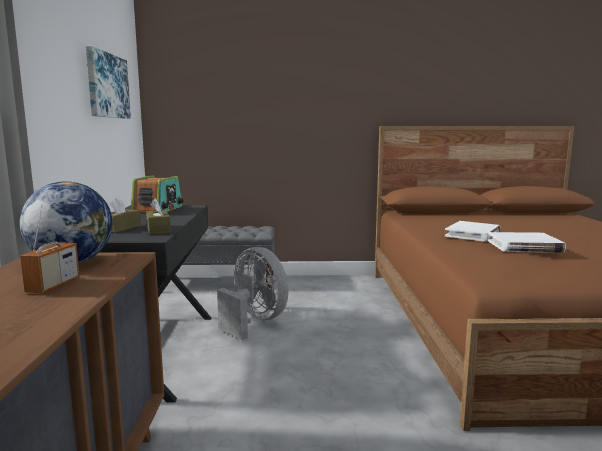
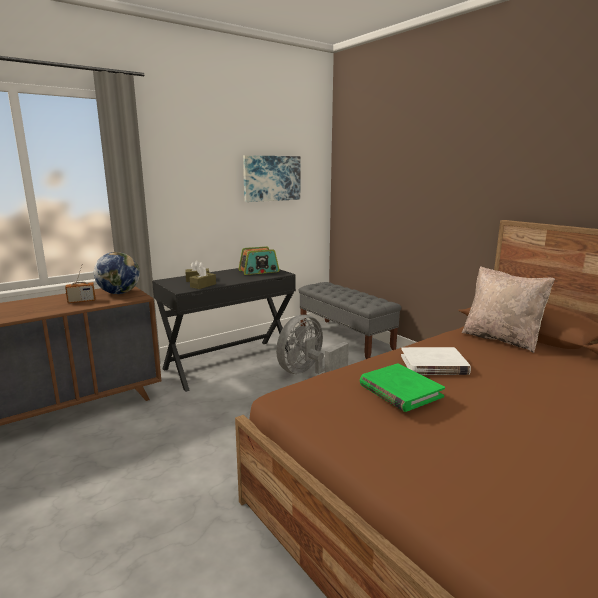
camera: 55 degrees right, 5 degrees up
(254, 321) = (308, 373): grey fan -> grey fan turned 150 degrees counterclockwise
(438, 216) = (501, 339): none -> beige pillow
(524, 246) = (400, 390): white book -> green book

